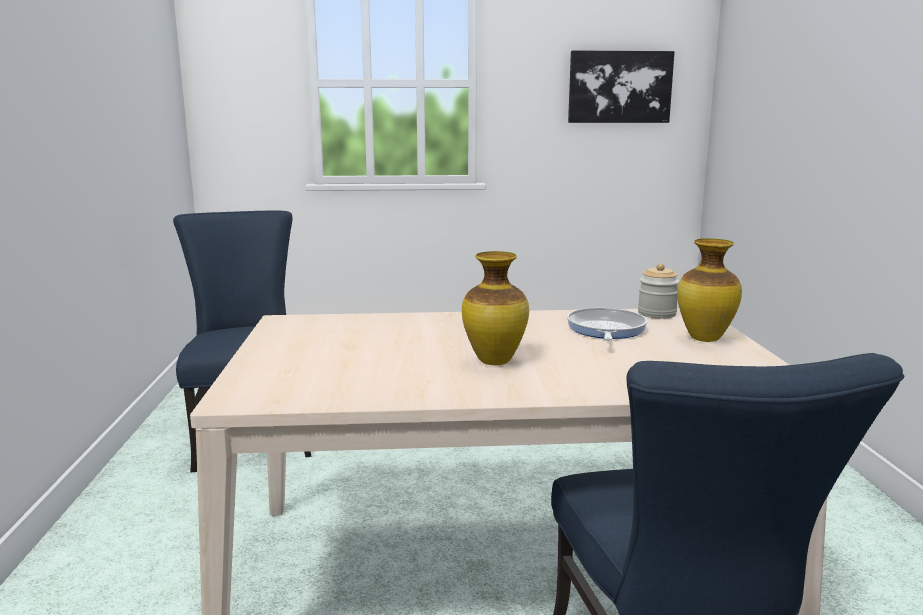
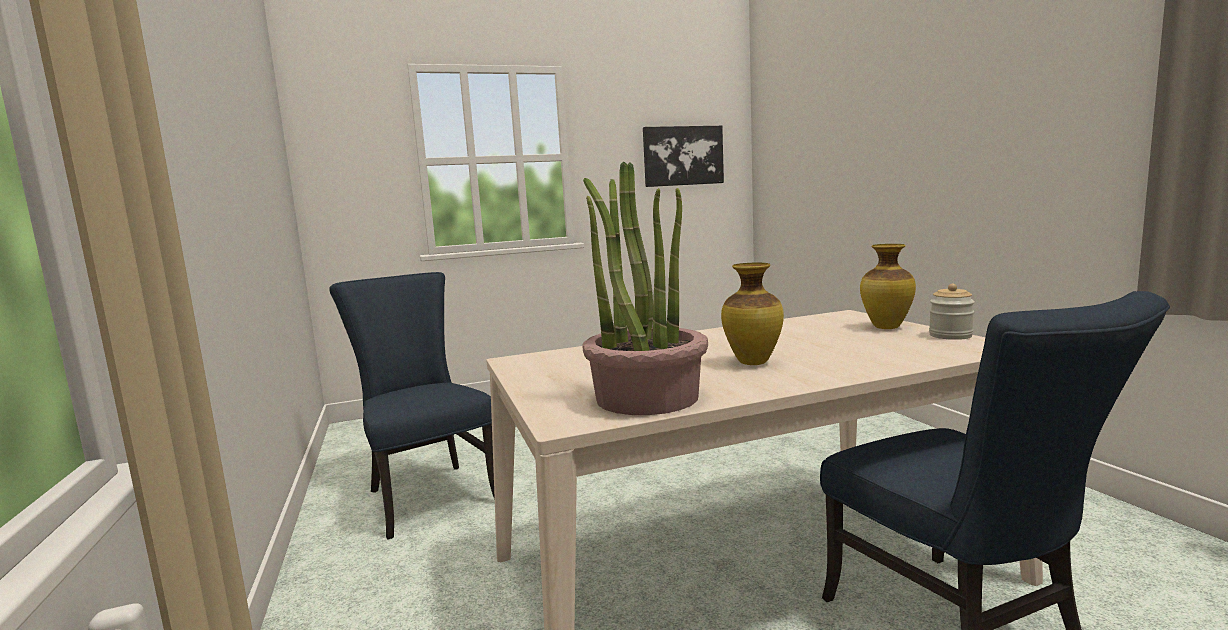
camera: 15 degrees left, 5 degrees down
(339, 385) = (646, 397): none -> potted plant
(605, 330) = (803, 332): frying pan -> none
(656, 314) = (823, 317): jar -> jar (950, 335)

